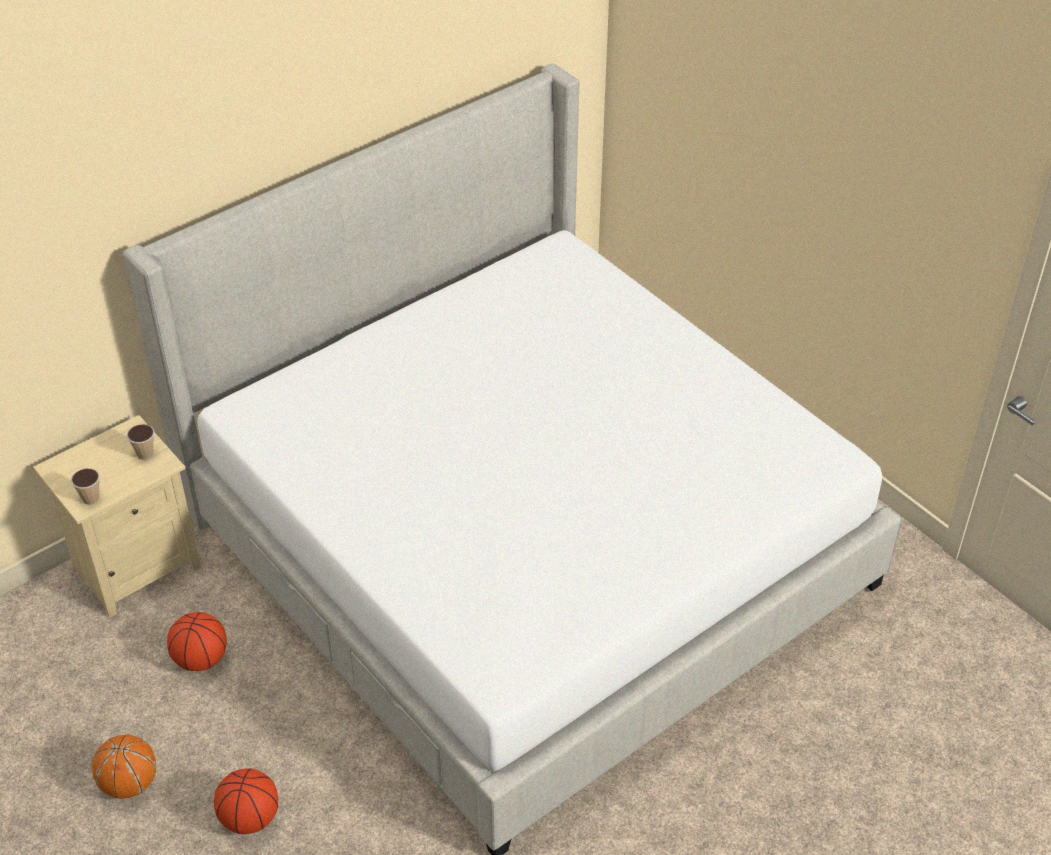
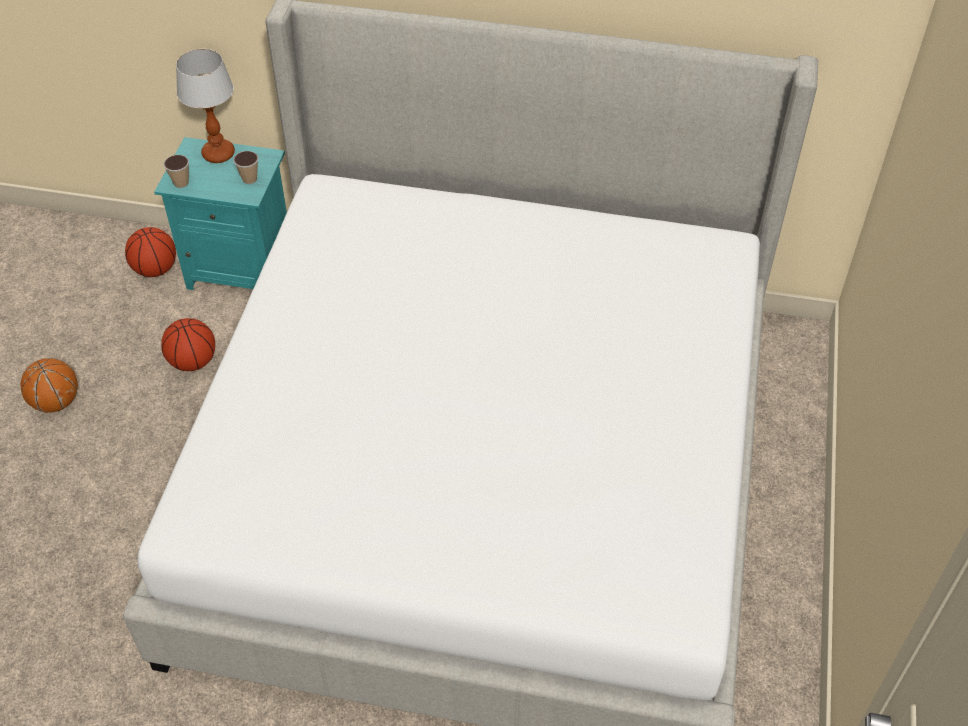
camera: 50 degrees right, 5 degrees up
(86, 456) = (218, 154): none -> table lamp
(135, 567) = (242, 269): beige nightstand -> turquoise nightstand
(250, 818) = (78, 489): basketball -> basketball (155, 269)

